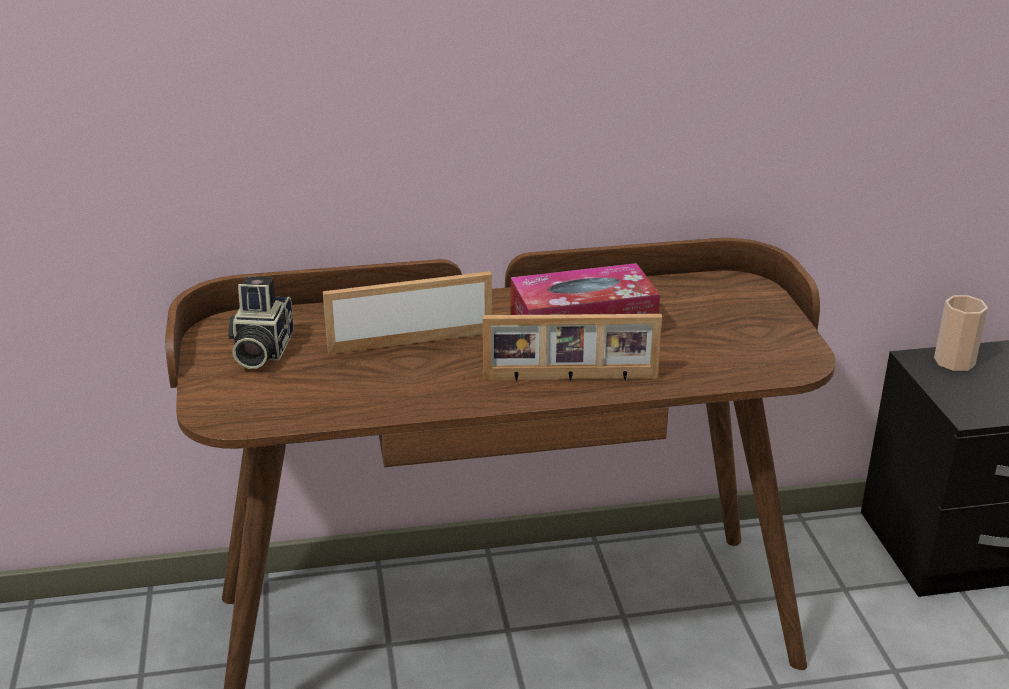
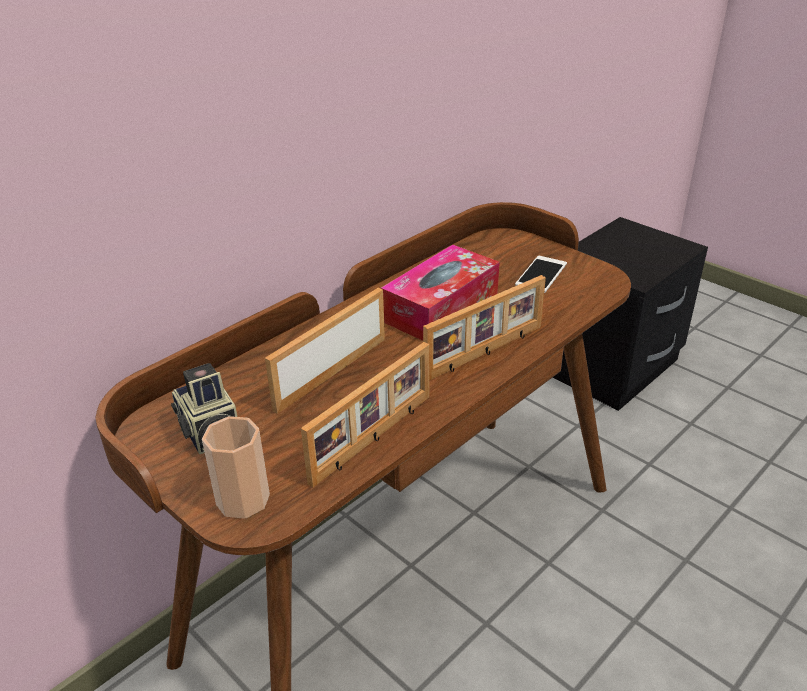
camera: 35 degrees left, 5 degrees up
(379, 404) = (374, 439): none -> picture frame
(733, 333) = (541, 274): none -> phone
(954, 361) = (594, 250): cup -> cup (243, 499)

